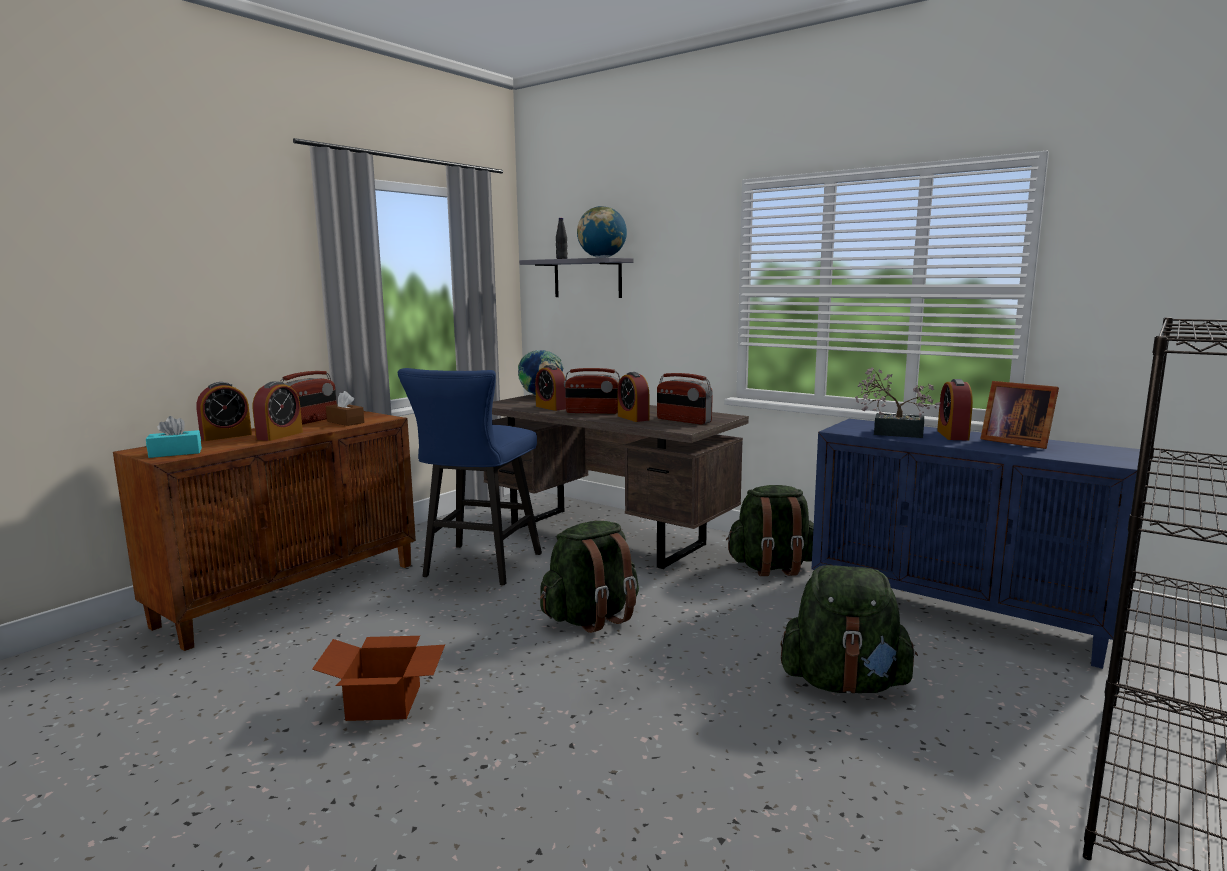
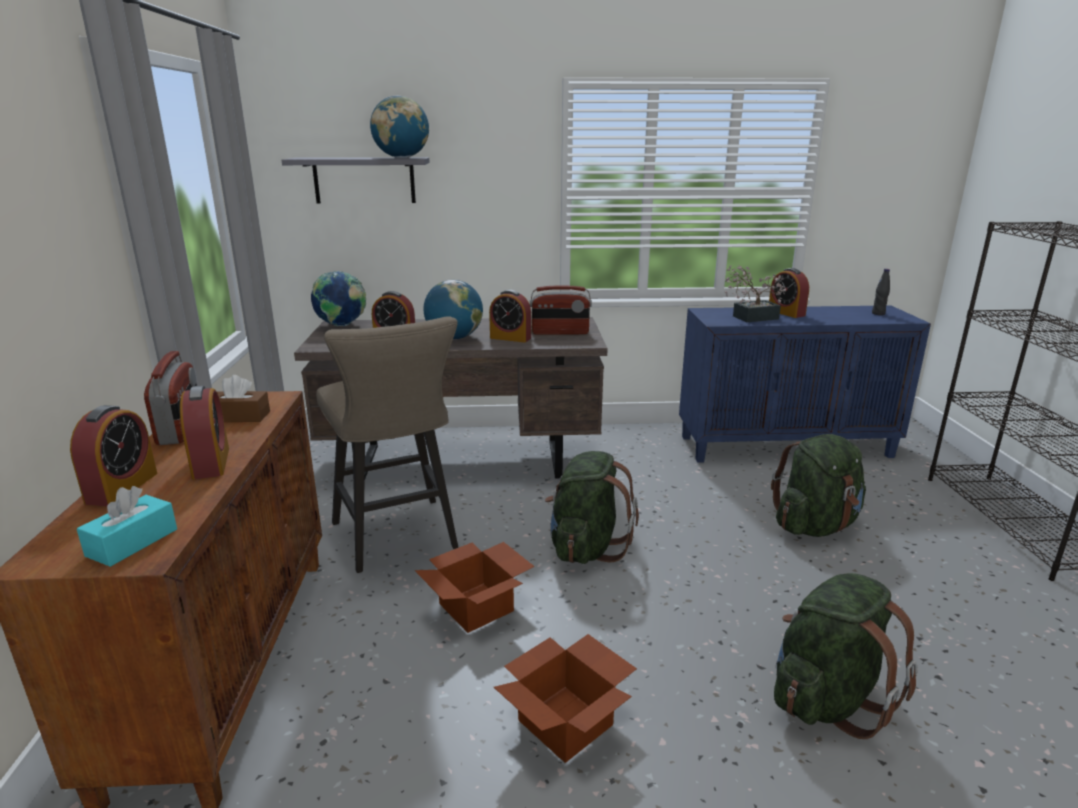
camera: 40 degrees left, 10 degrees up
(453, 622) = (478, 607): none -> cardboard box
(478, 567) = (398, 539): blue stool -> beige stool
(561, 259) = (340, 158): black bottle -> black bottle (878, 313)
(593, 412) = (454, 338): radio -> globe
(772, 567) = (634, 448): green backpack -> green backpack (827, 698)
(1014, 442) = (828, 312): picture frame -> none

